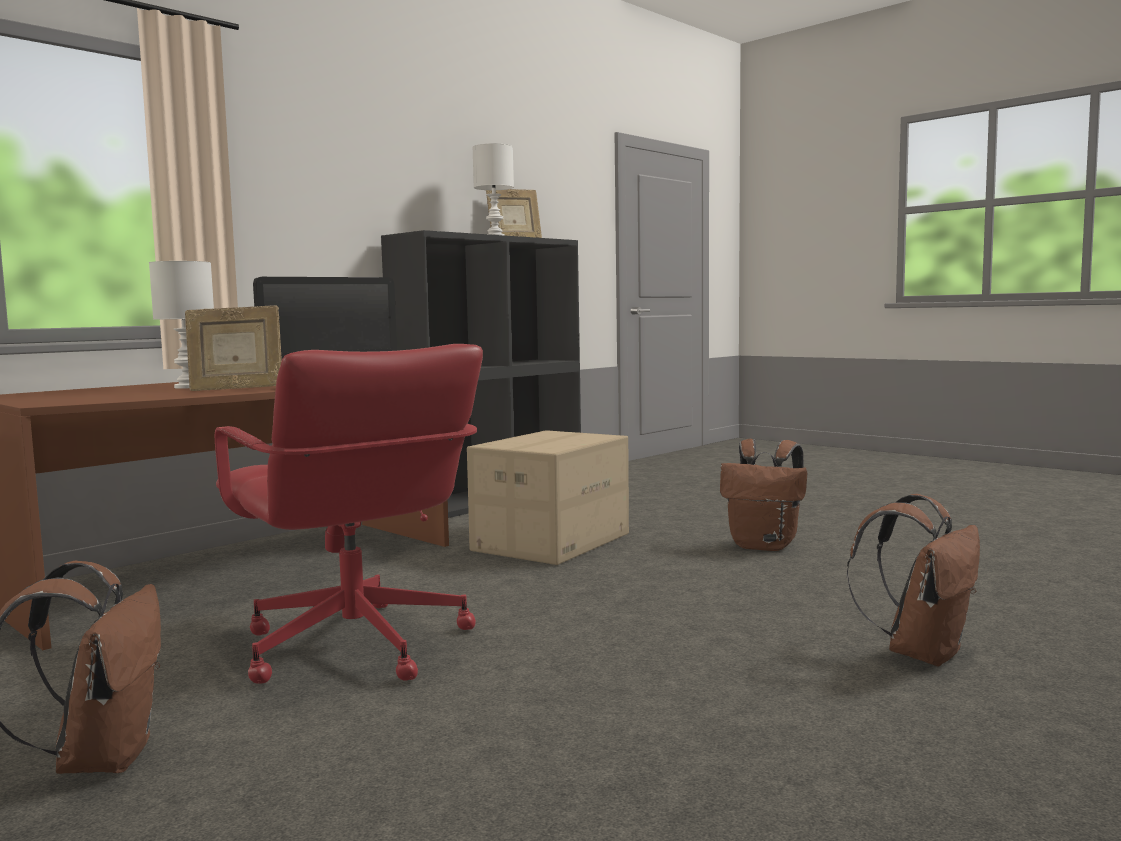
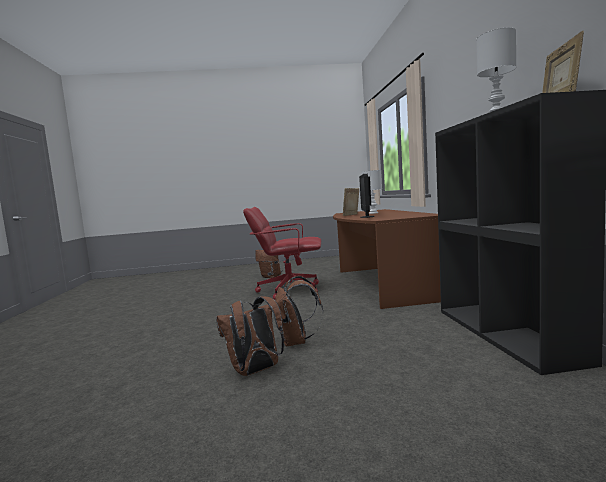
camera: 130 degrees right, 0 degrees up
(551, 542) = (355, 326): cardboard box -> none
(921, 652) = (129, 342): brown backpack -> brown backpack (296, 342)

